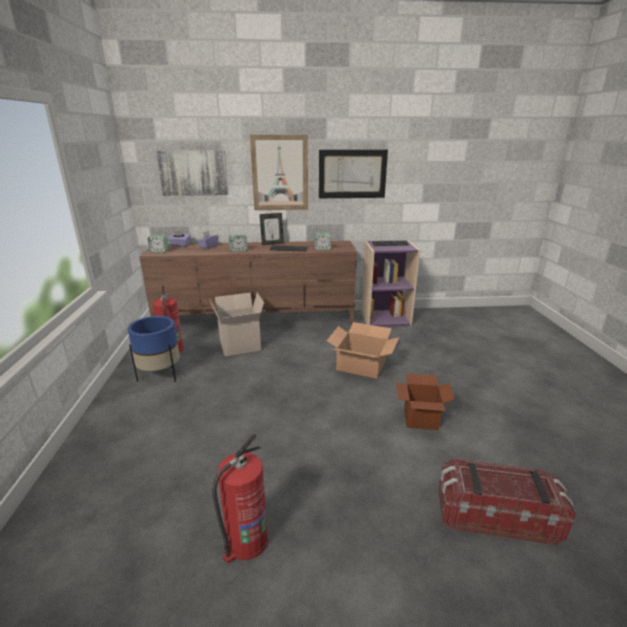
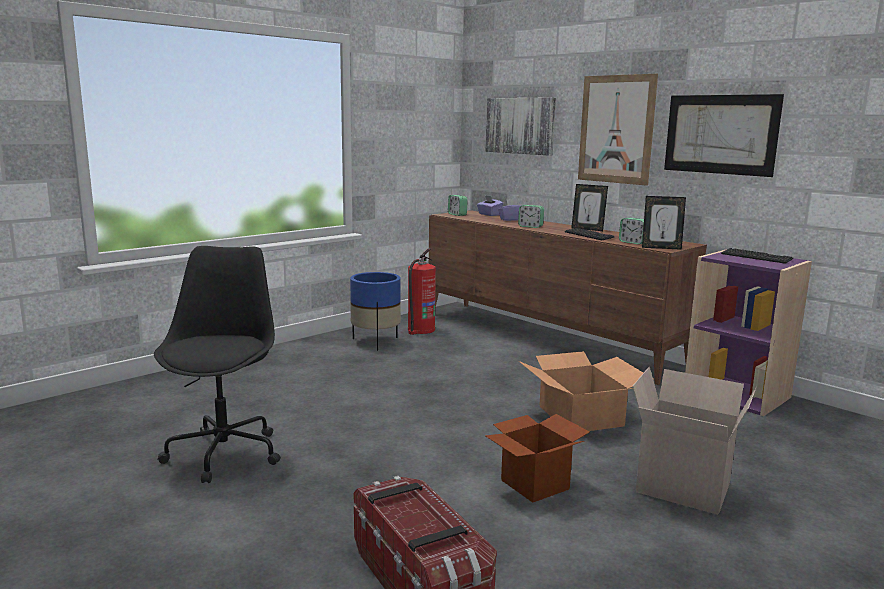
camera: 50 degrees right, 10 degrees down
(239, 347) = (482, 350): cardboard box -> cardboard box (680, 489)
(246, 541) = (225, 453): fire extinguisher -> black office chair
(343, 249) = (661, 248): none -> picture frame

